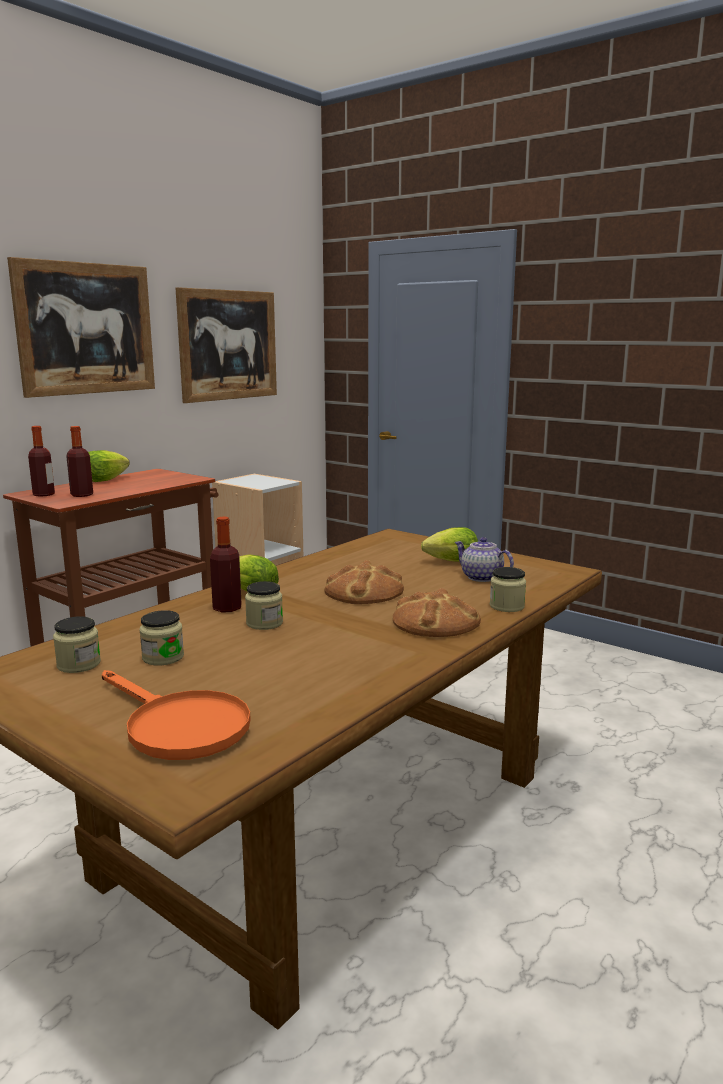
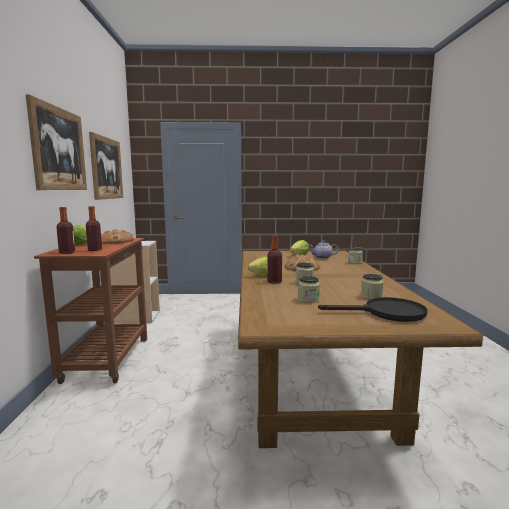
camera: 40 degrees left, 5 degrees down
(79, 664) = (286, 311): jar -> jar (371, 296)
(178, 726) = (386, 313): orange frying pan -> black frying pan
(435, 622) = (351, 270): bread -> bread (115, 241)

